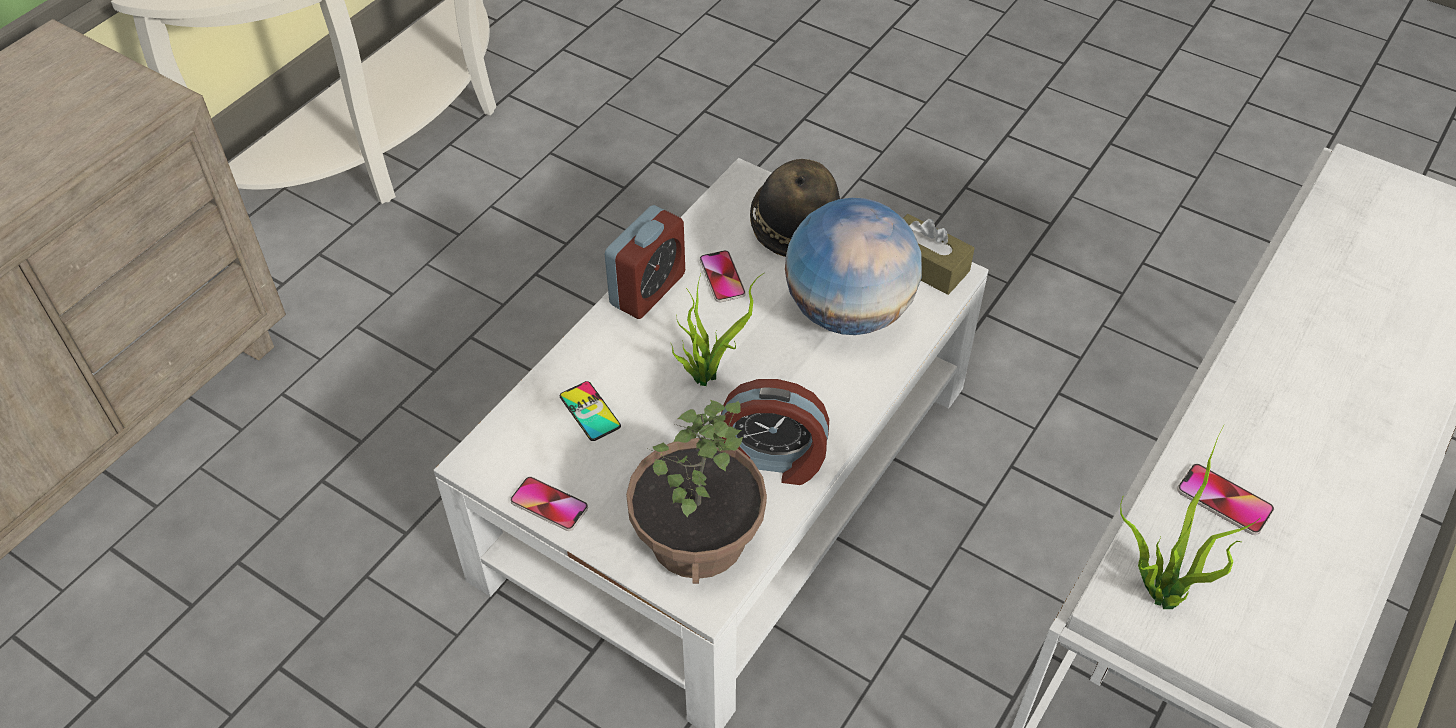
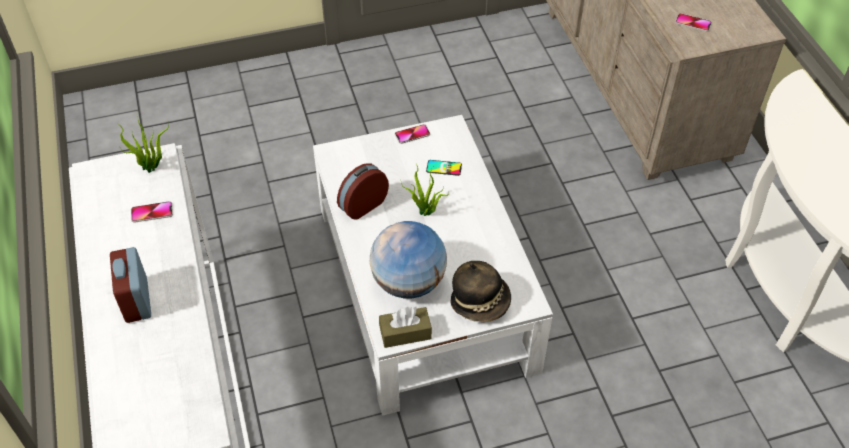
camera: 130 degrees right, 0 degrees up
(648, 290) = (492, 223): alarm clock -> alarm clock (136, 300)
(696, 537) = (355, 164): potted plant -> none
(722, 277) = (474, 252): phone -> phone (693, 23)

